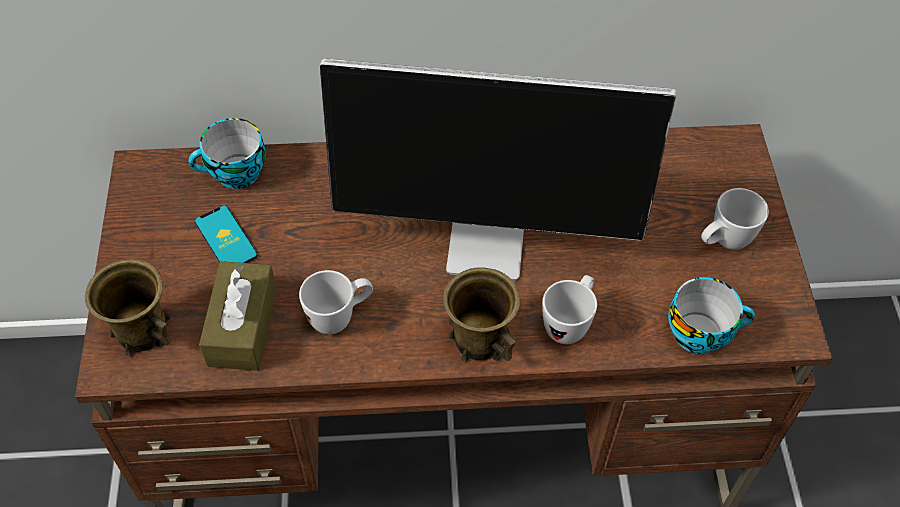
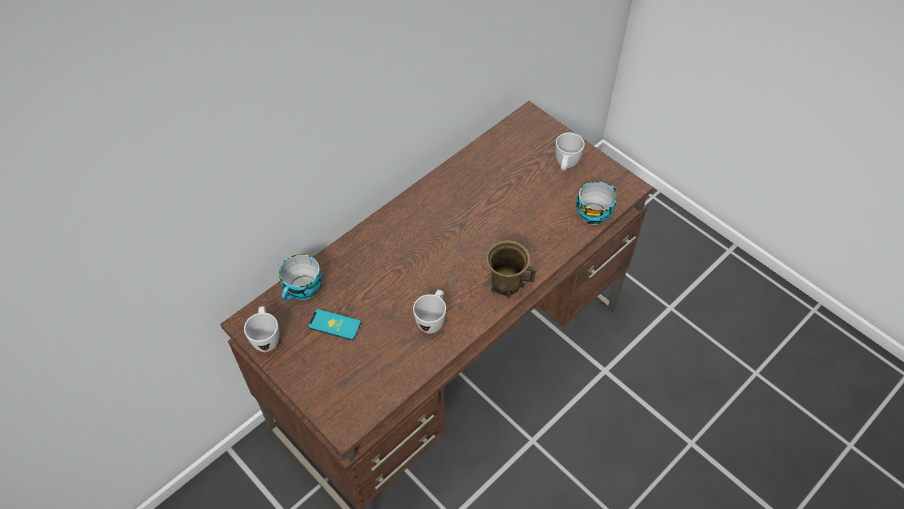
camera: 40 degrees left, 0 degrees up
(143, 330) = (341, 398): brown mug -> none
(242, 326) = (390, 359): brown tissue box -> none
(489, 244) = (466, 237): monitor -> none
(569, 323) = (537, 248): white mug -> white mug (266, 337)

